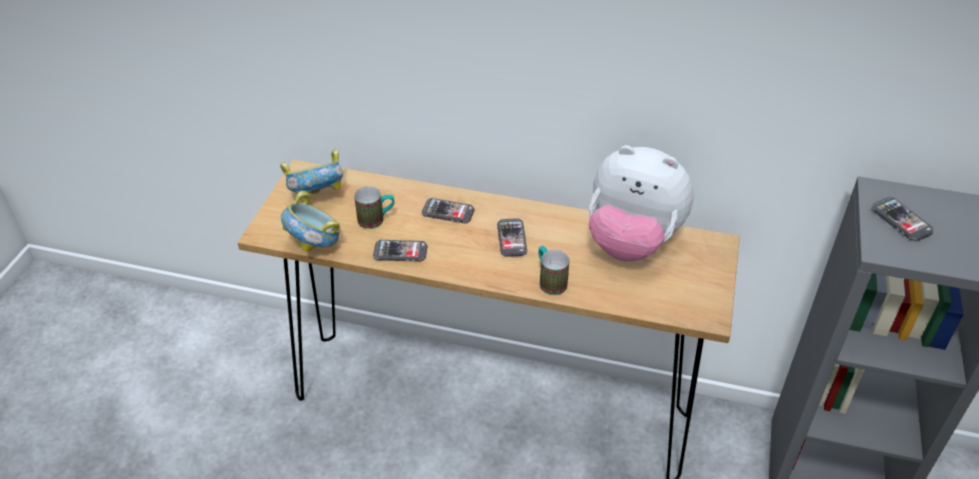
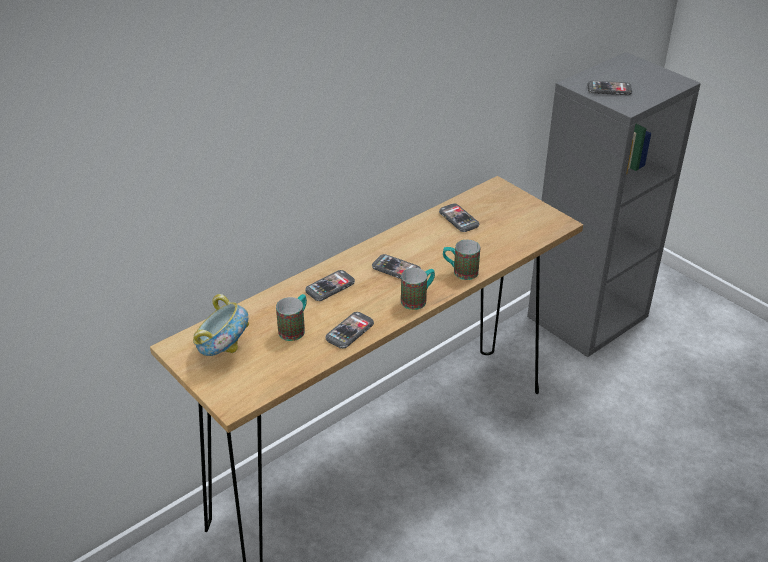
camera: 55 degrees left, 5 degrees down
(315, 245) = (288, 377): bowl -> none
(482, 272) = (418, 299): none -> mug
(632, 242) = (458, 219): plush toy -> phone

